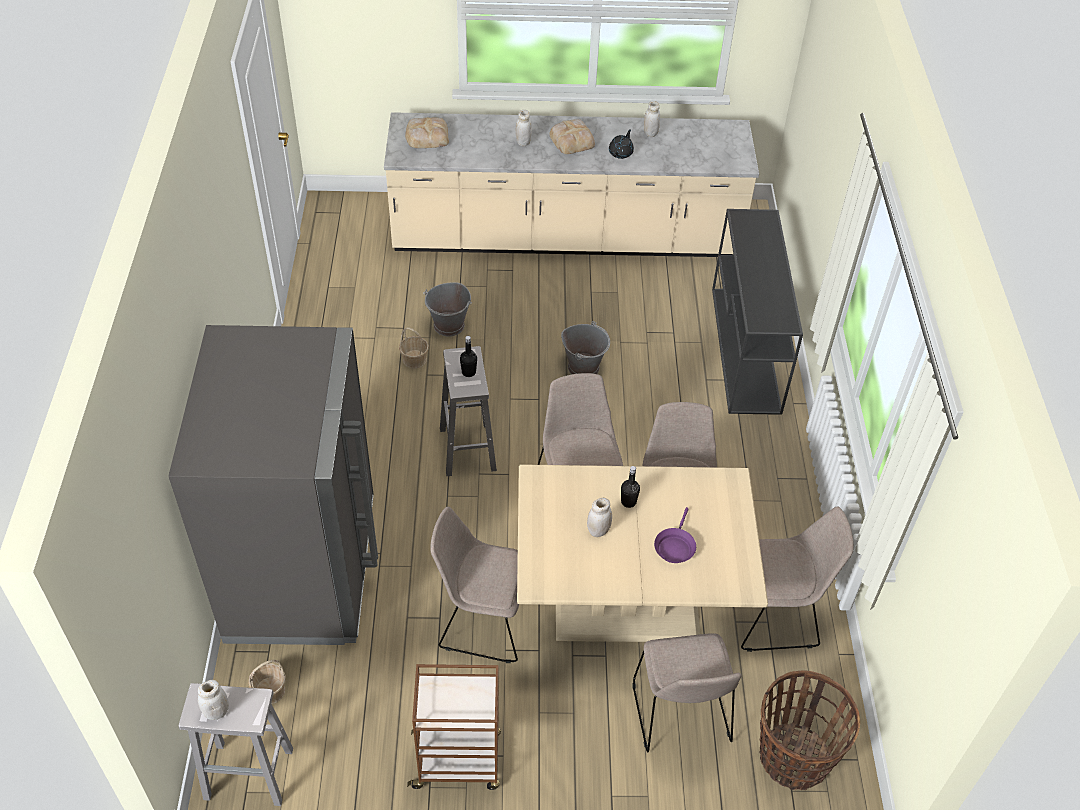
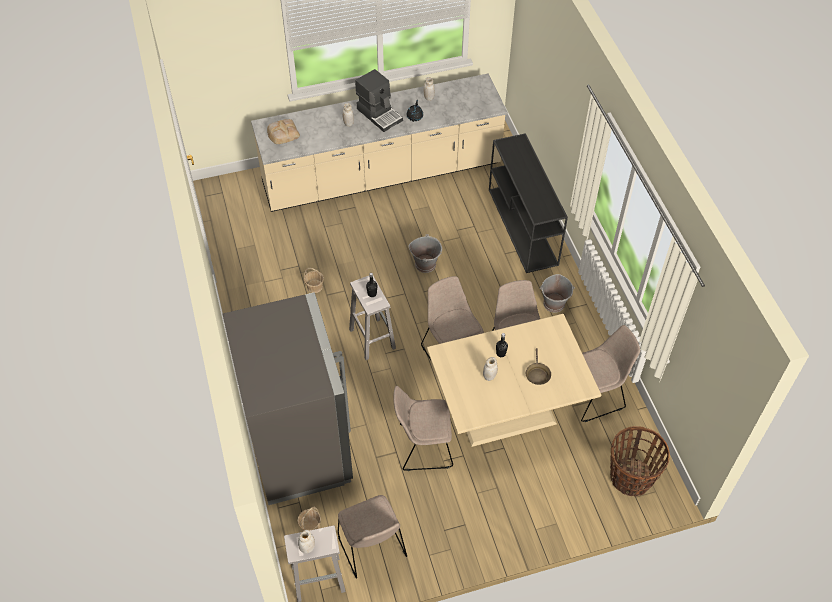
camera: 15 degrees left, 5 degrees up
(449, 325) = (328, 257): grey bucket -> grey bucket (554, 304)
(458, 761) = (440, 535): brown cart -> none
(572, 140) = (379, 114): bread -> coffee machine
(674, 546) = (537, 374): purple frying pan -> brown frying pan
(681, 715) = (559, 471): beige chair -> beige chair (372, 548)

